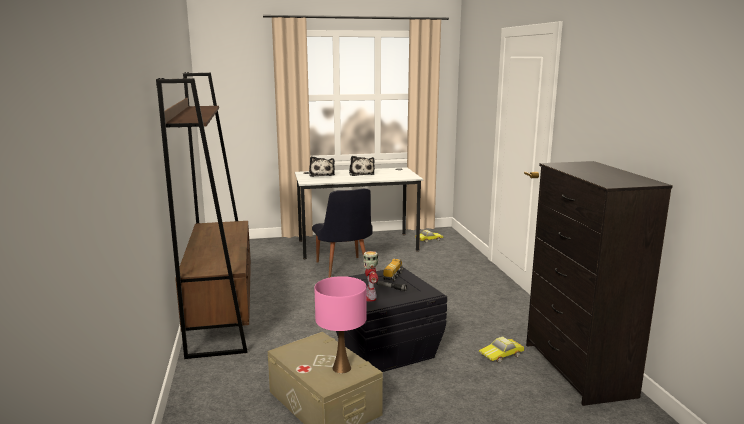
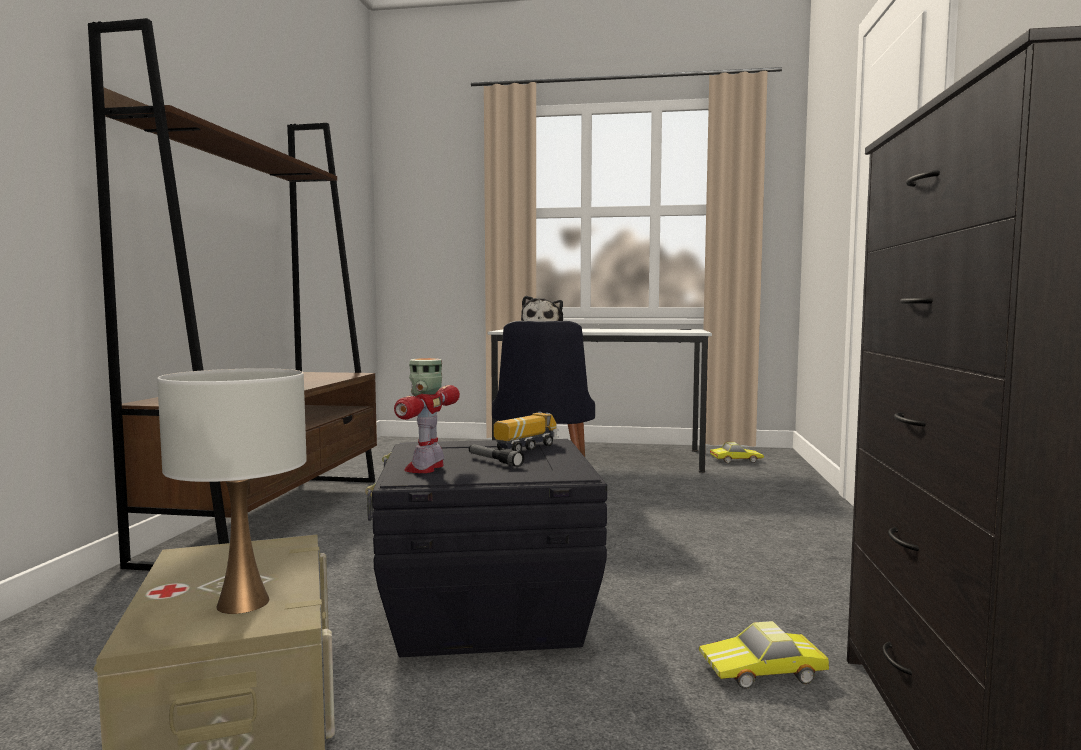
camera: 20 degrees right, 10 degrees down
(342, 368) = (244, 603): pink table lamp -> white table lamp
(361, 174) = (609, 329): plush toy -> none

